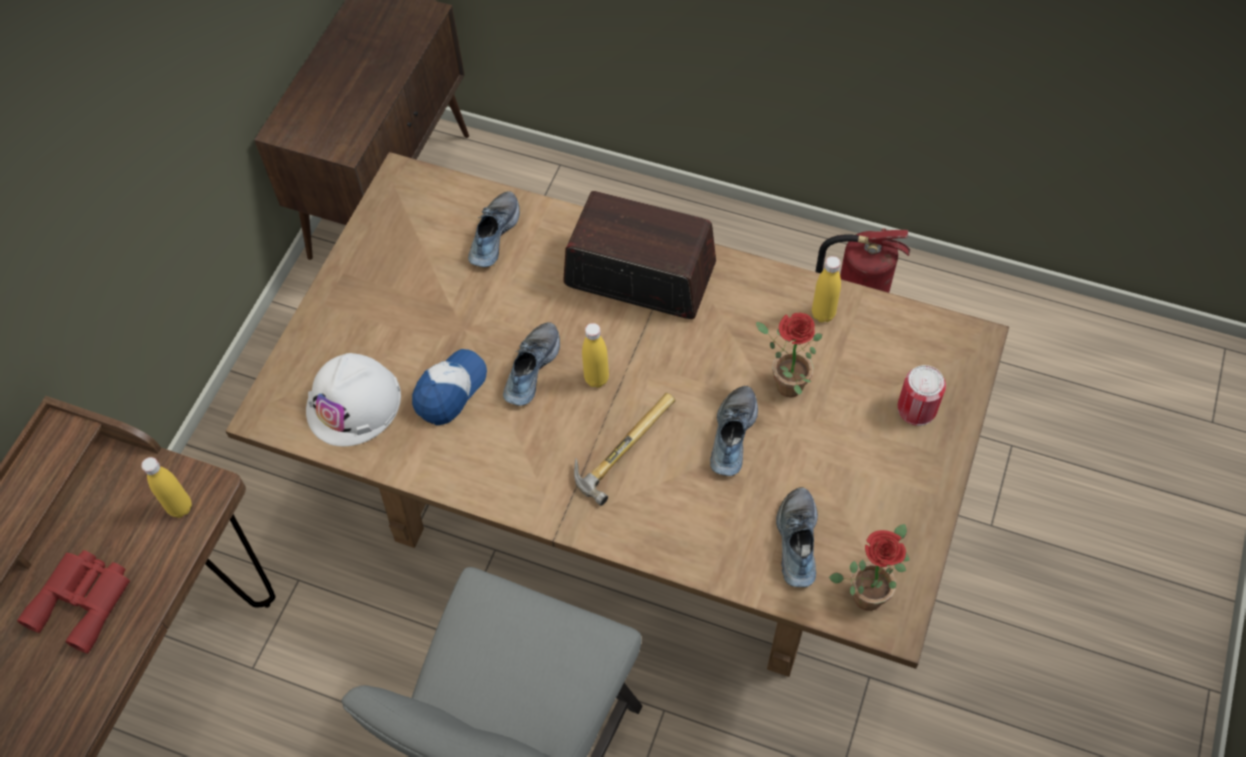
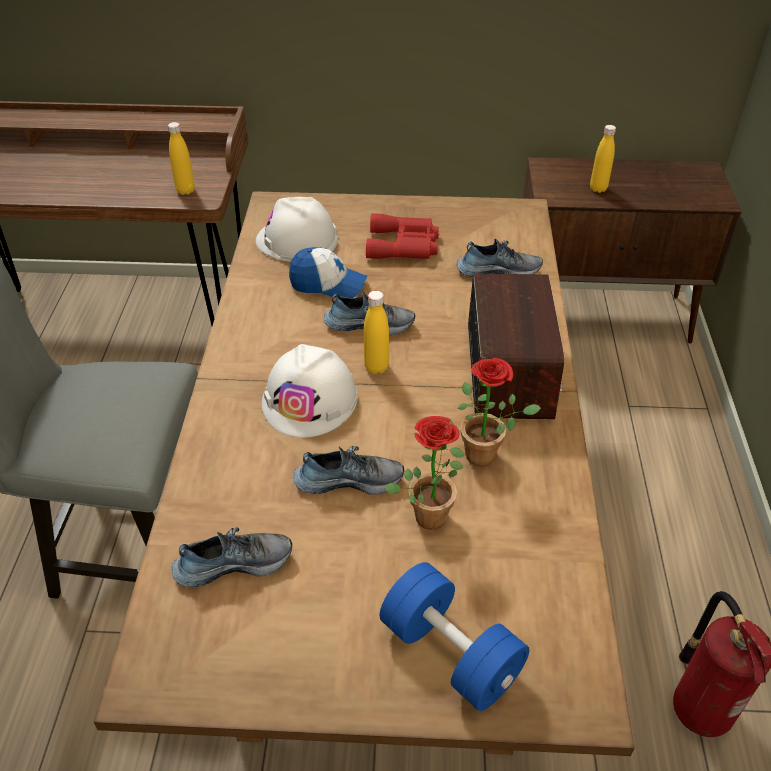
camera: 70 degrees right, 15 degrees down
(84, 600) = (107, 173): red binoculars -> red binoculars (404, 245)
(621, 444) = (310, 400): hammer -> white hard hat
(823, 314) = (541, 528): yellow bottle -> yellow bottle (598, 188)
(869, 590) = (184, 648): potted plant -> potted plant (487, 454)
(916, 409) = (451, 653): can -> blue dumbbell

